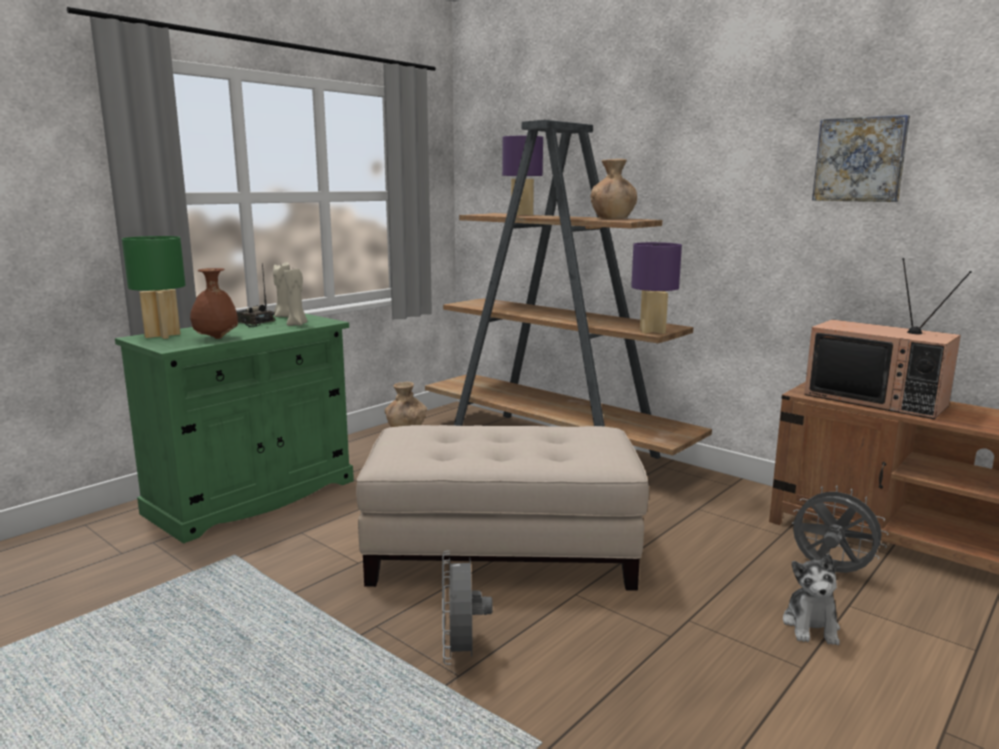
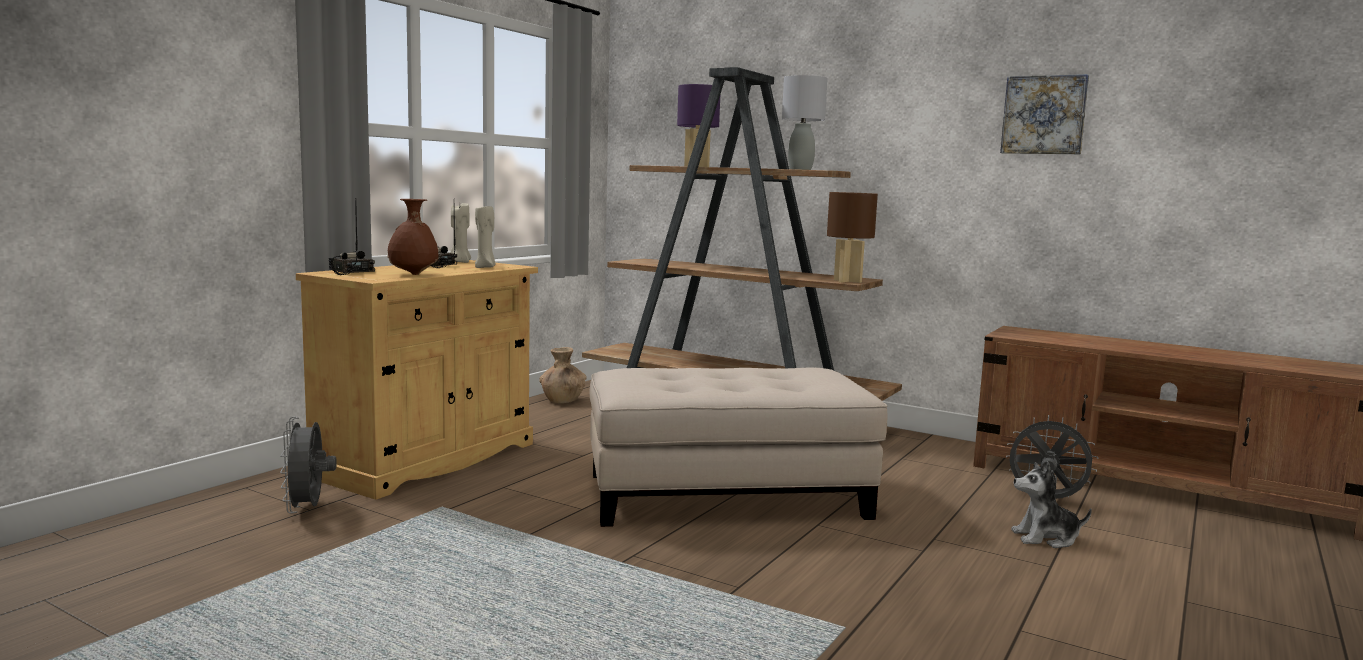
camera: 10 degrees left, 5 degrees down
(163, 335) = (349, 272): green table lamp -> radio
(252, 497) = (427, 460): green cabinet -> beige cabinet
(461, 653) = (731, 571): grey fan -> grey fan (308, 509)
(612, 218) = (800, 169): brown vase -> grey table lamp
(652, 331) = (847, 281): purple table lamp -> brown table lamp
(811, 626) = (1045, 538): plush toy -> plush toy turned 90 degrees clockwise
(877, 400) = (1073, 339): television -> none

